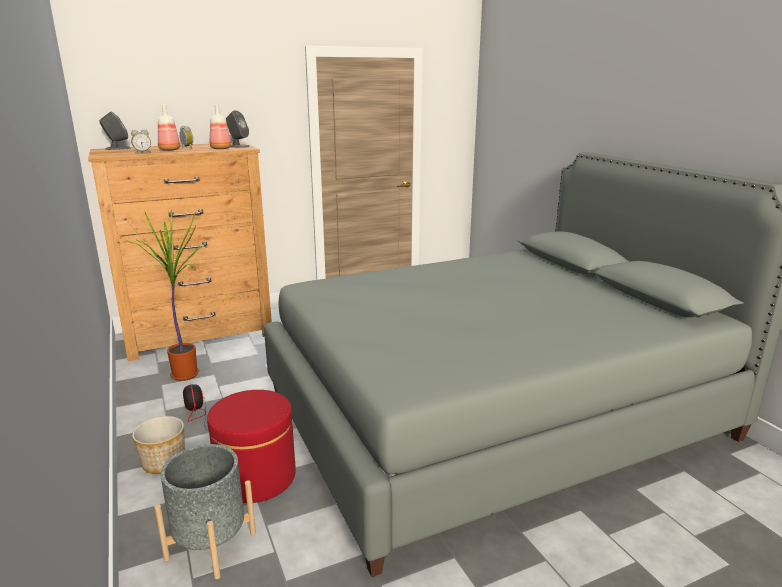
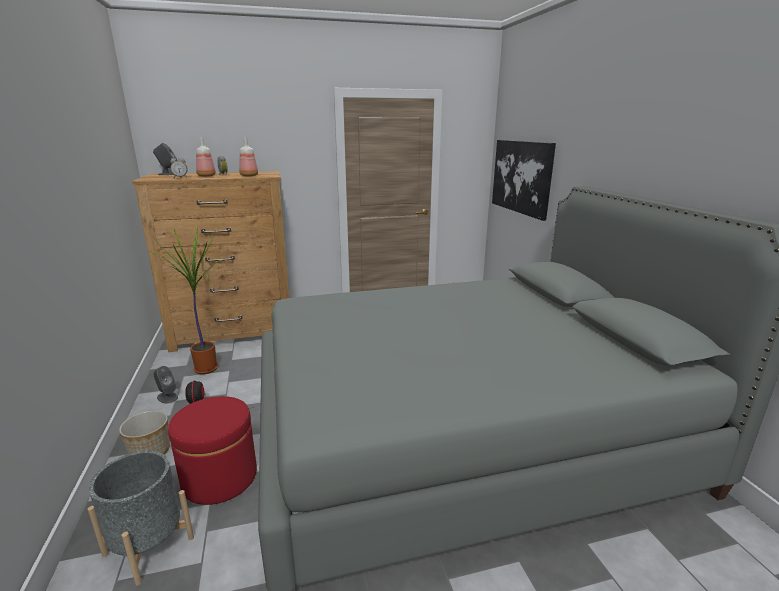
camera: 10 degrees right, 0 degrees up
(238, 146) = (266, 174): grey speaker -> grey speaker (167, 397)
(513, 143) = (521, 177): none -> picture

